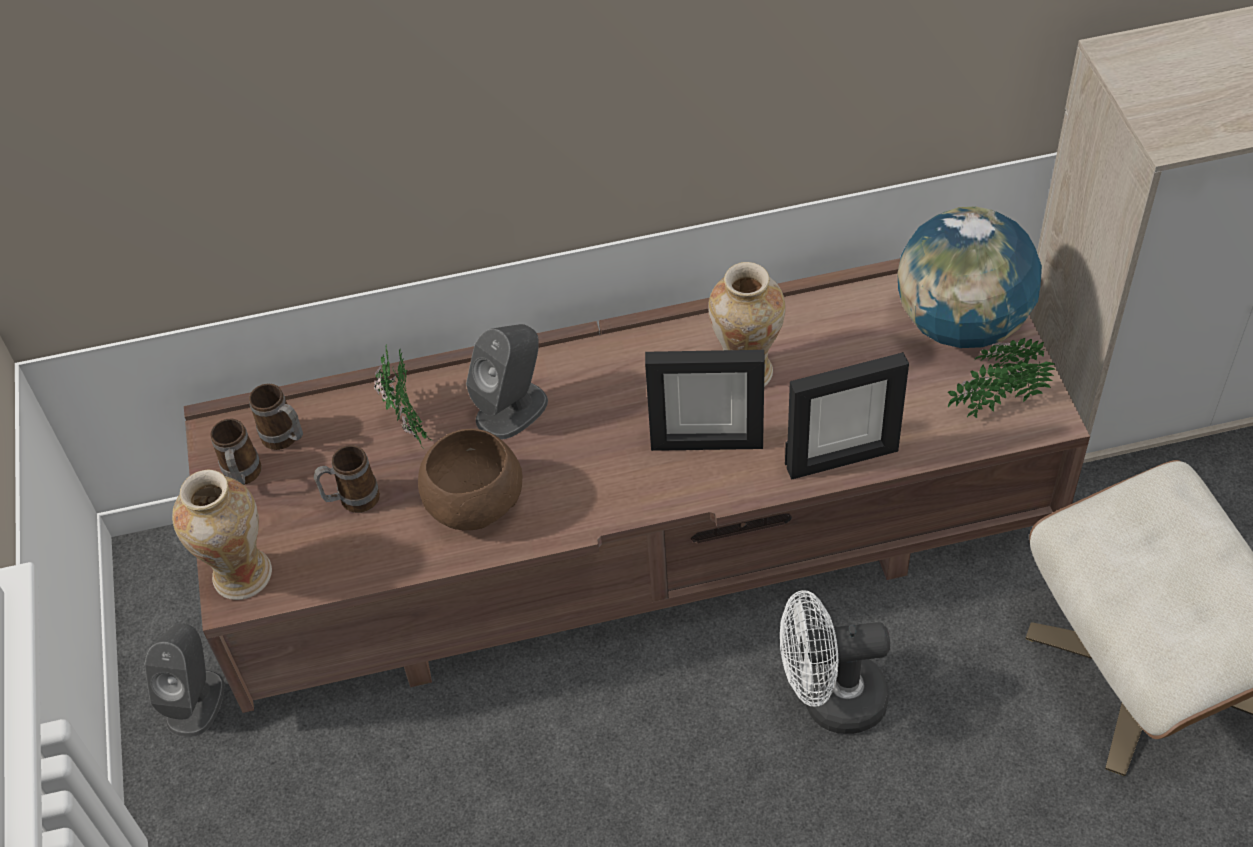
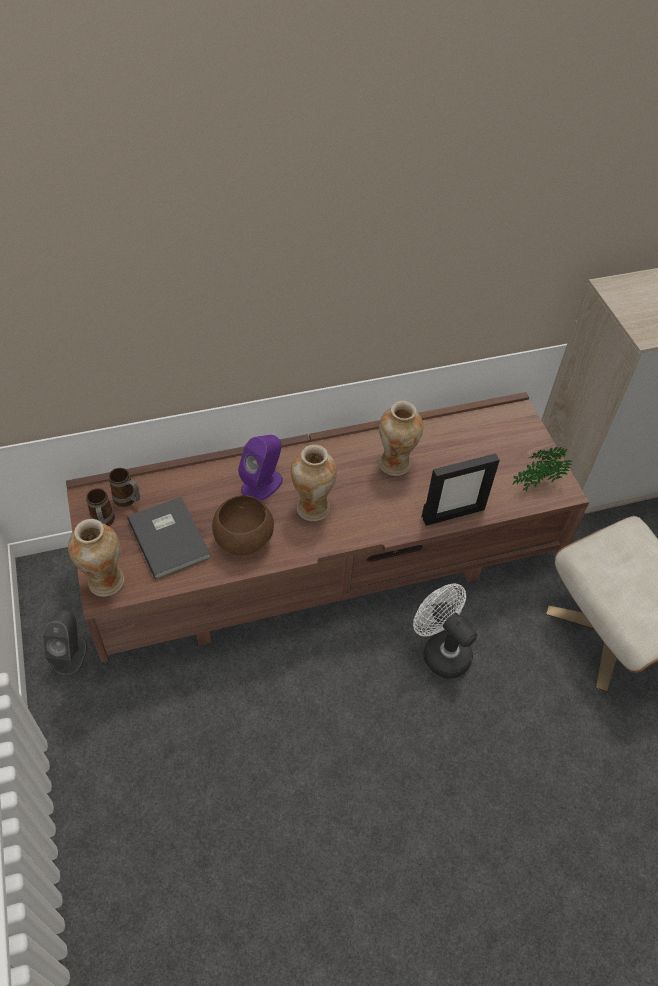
camera: 10 degrees left, 0 degrees up
(352, 501) = (170, 537): mug -> grey book
(408, 426) = (201, 493): potted plant -> none
(512, 409) = (262, 484): grey speaker -> purple speaker
(596, 450) = (312, 508): none -> vase
(706, 441) = (376, 503): picture frame -> none
(830, 700) = (440, 650): white fan -> white fan turned 60 degrees clockwise
(962, 324) = (513, 439): globe -> none

